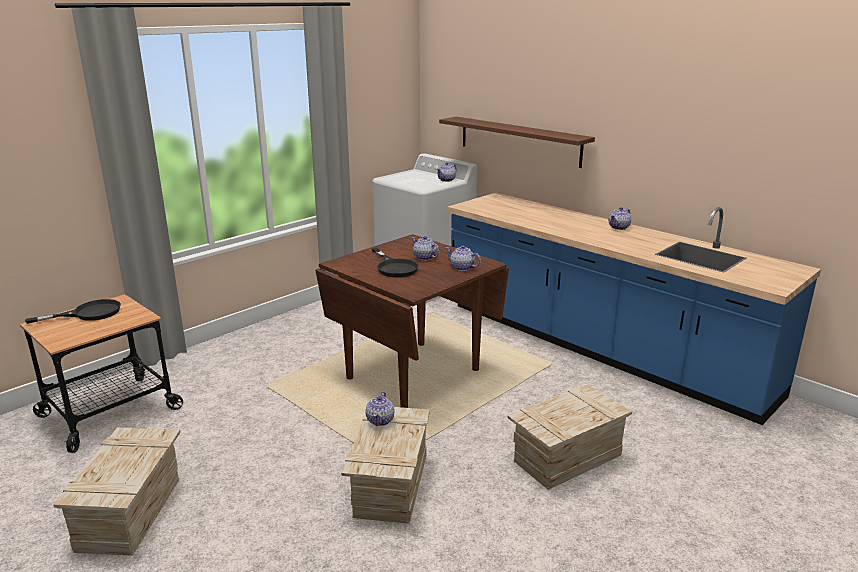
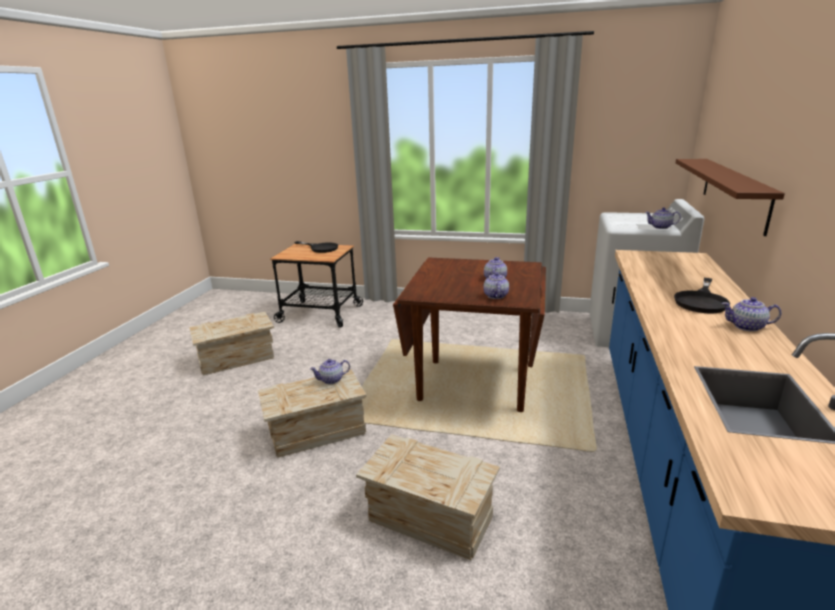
camera: 60 degrees right, 0 degrees up
(394, 267) = (457, 276): black frying pan -> black frying pan (701, 301)

